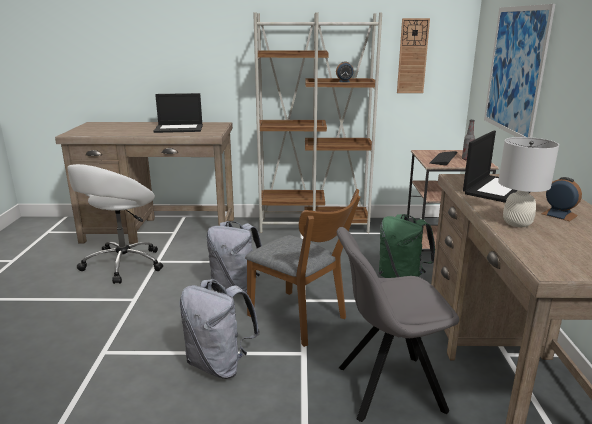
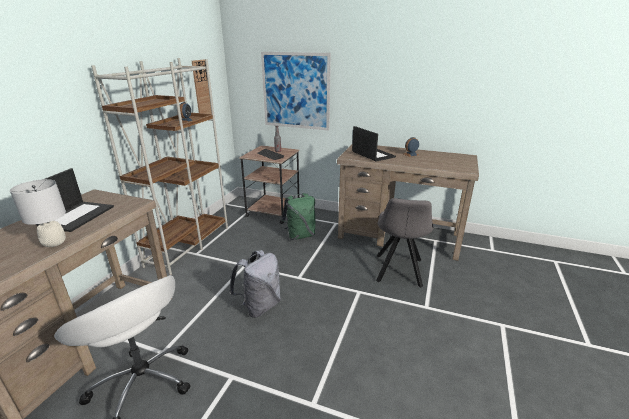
camera: 70 degrees left, 5 degrees up
(219, 364) = (357, 331): grey backpack -> none
(302, 319) = (322, 283): brown chair -> none
(516, 223) = (419, 163): grey table lamp -> grey table lamp (53, 243)

